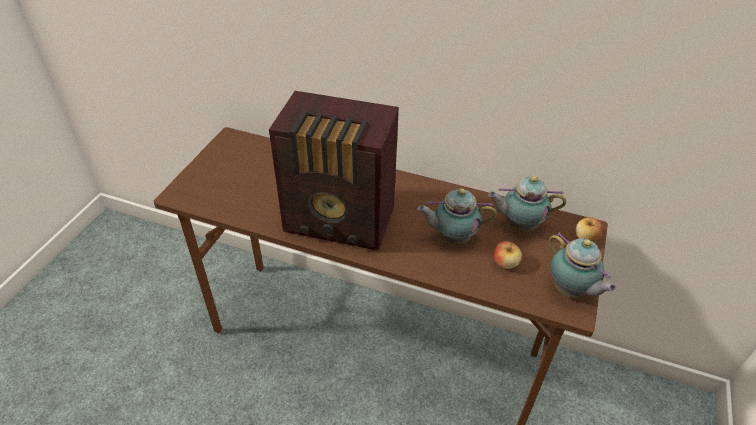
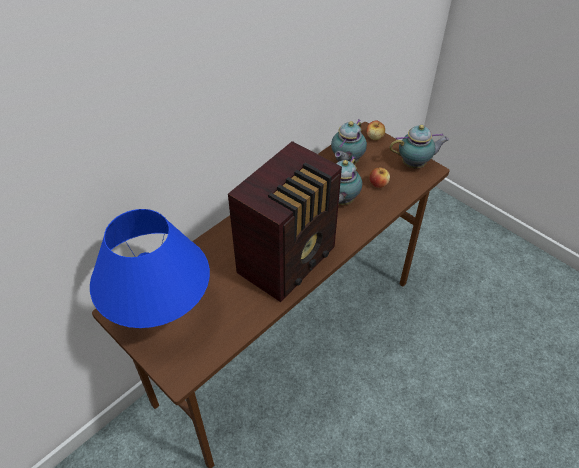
camera: 65 degrees left, 5 degrees up
(239, 162) = (161, 313): none -> blue table lamp

